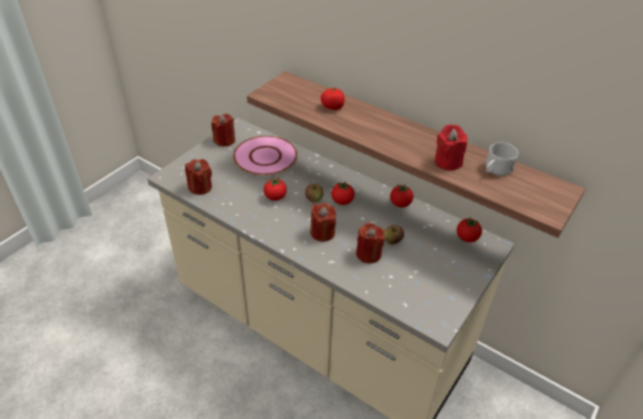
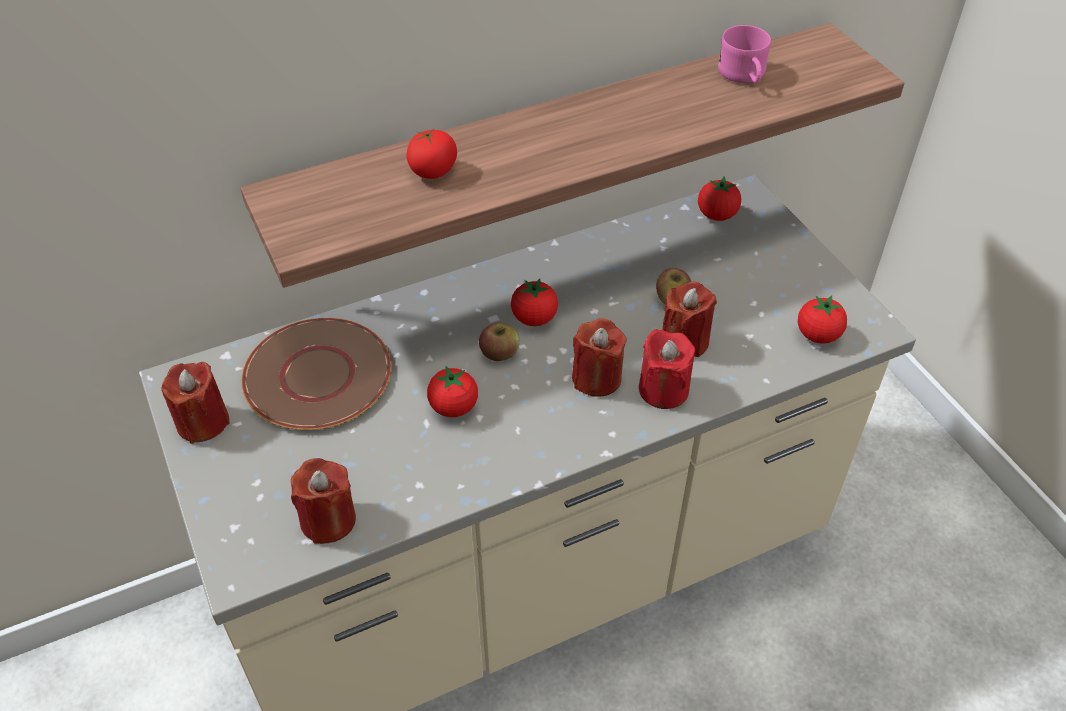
camera: 60 degrees left, 5 degrees up
(266, 157) = (318, 375): pink plate -> brown plate
(400, 204) = (591, 250): tomato -> tomato (817, 335)
(447, 162) = (693, 111): red candle -> red candle (663, 390)
(495, 170) = (744, 76): white mug -> pink mug

